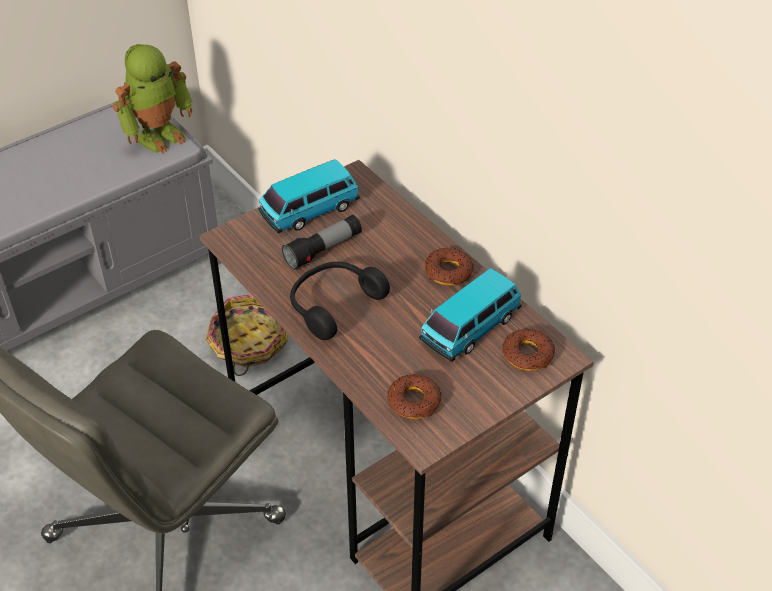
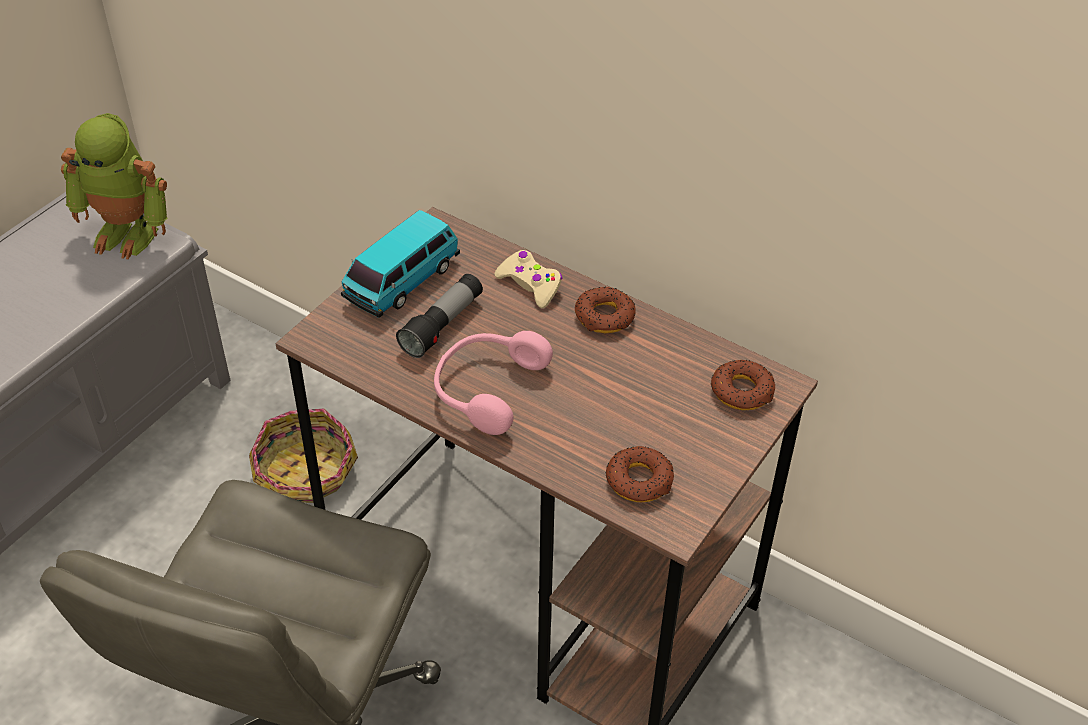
camera: 20 degrees left, 0 degrees up
(159, 135) = (128, 233): toy robot -> toy robot turned 75 degrees clockwise
(333, 304) = (486, 388): black headphones -> pink headphones
(403, 234) = (530, 284): none -> beige game controller
(470, 328) = (662, 377): toy car -> none

